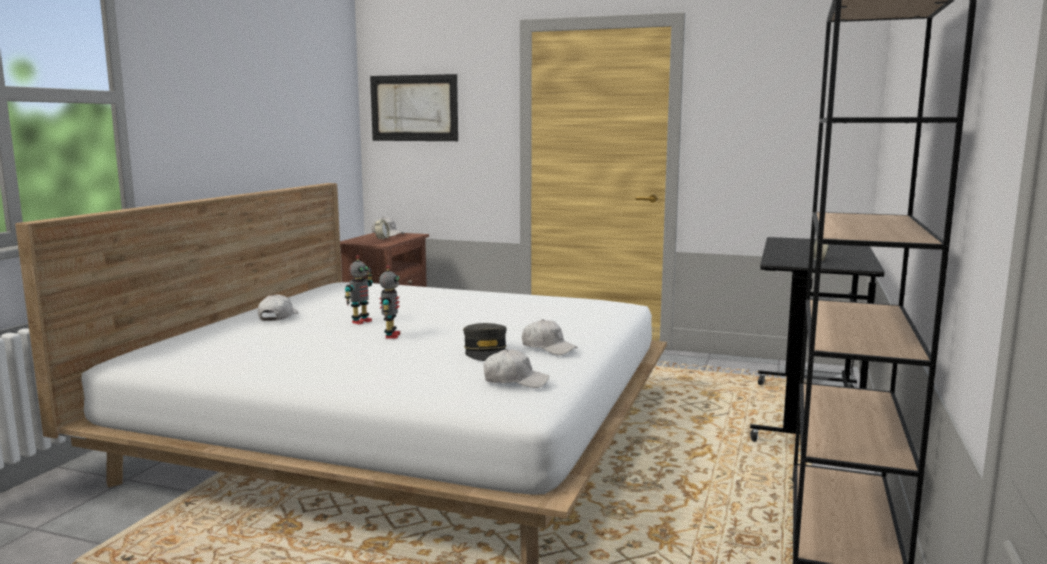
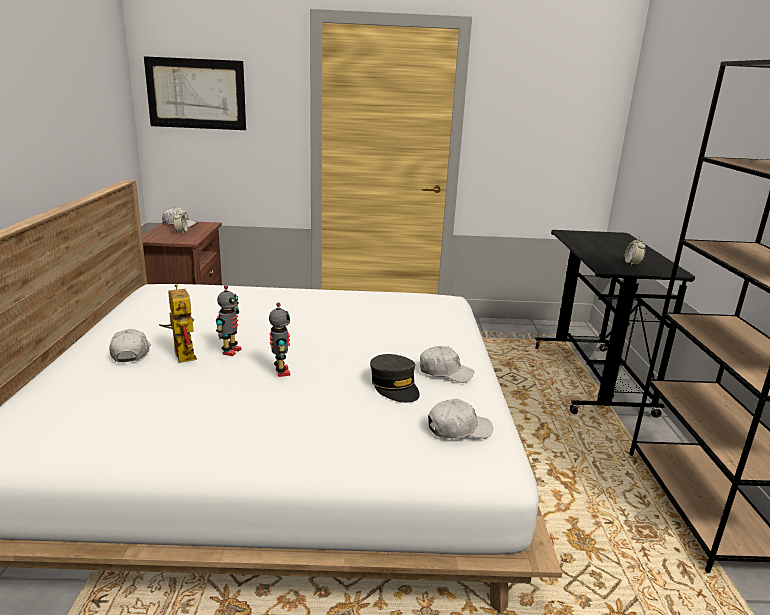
camera: 20 degrees left, 10 degrees up
(317, 320) = (181, 354): none -> toy robot

